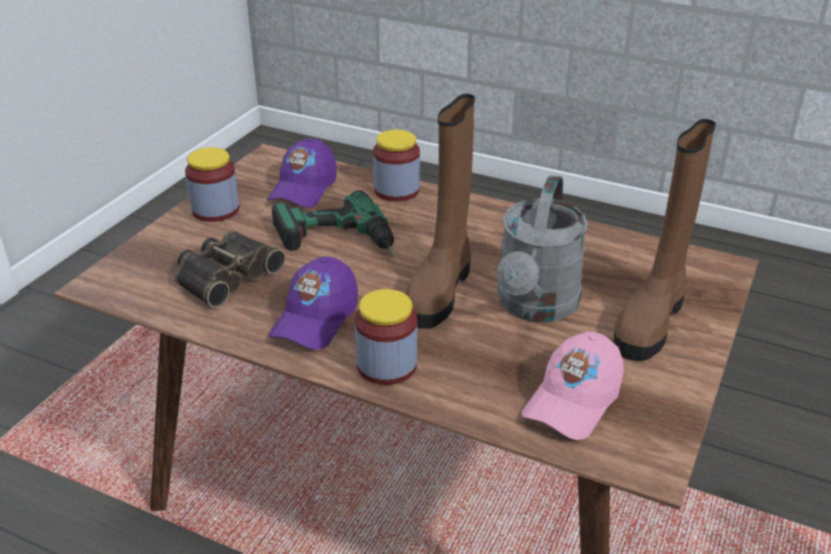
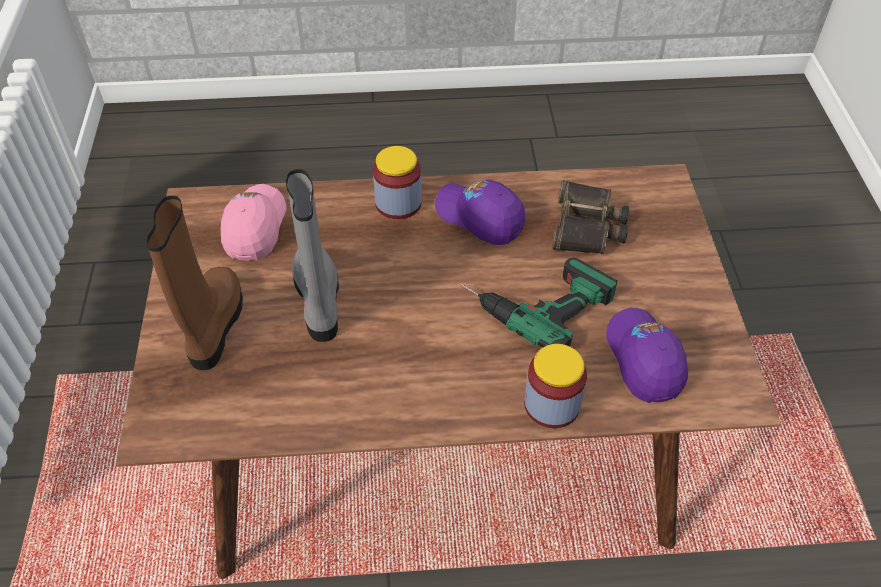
camera: 150 degrees right, 15 degrees up
(215, 210) = (687, 292): jar -> none
(315, 319) = (480, 217): purple cap -> purple cap turned 45 degrees counterclockwise
(440, 290) = (408, 285): brown boot -> none
(535, 307) = (319, 300): grey watering can -> grey boot

